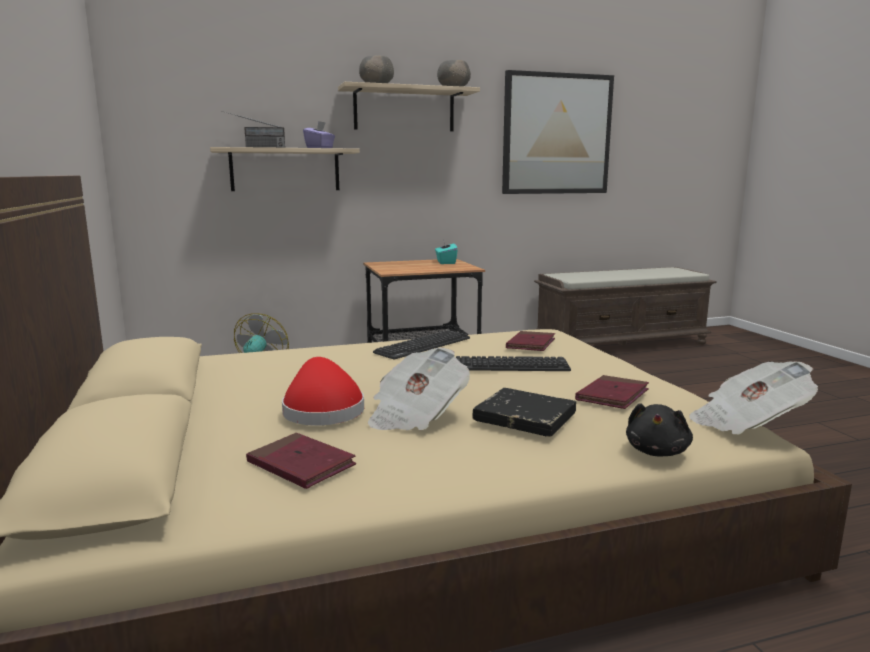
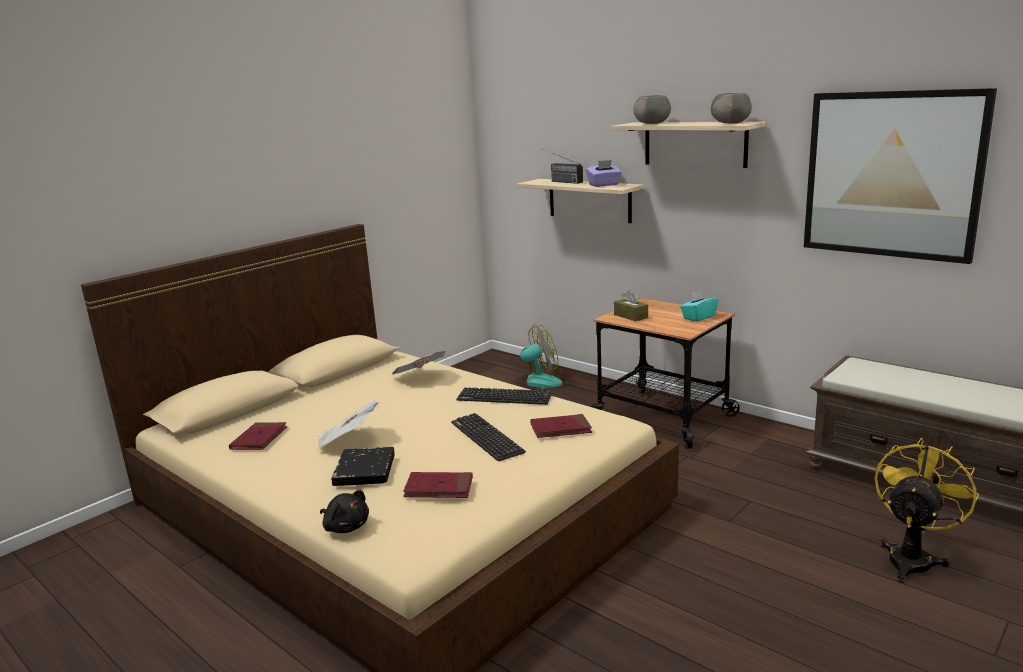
camera: 60 degrees right, 5 degrees up
(322, 410) = (337, 416): red hat -> none
(401, 269) = (630, 316): none -> brown tissue box
(657, 451) = (346, 527): black plush toy -> black plush toy turned 135 degrees counterclockwise
(689, 371) = (912, 557): none -> yellow fan
(747, 423) = (426, 551): newspaper -> newspaper (419, 377)

